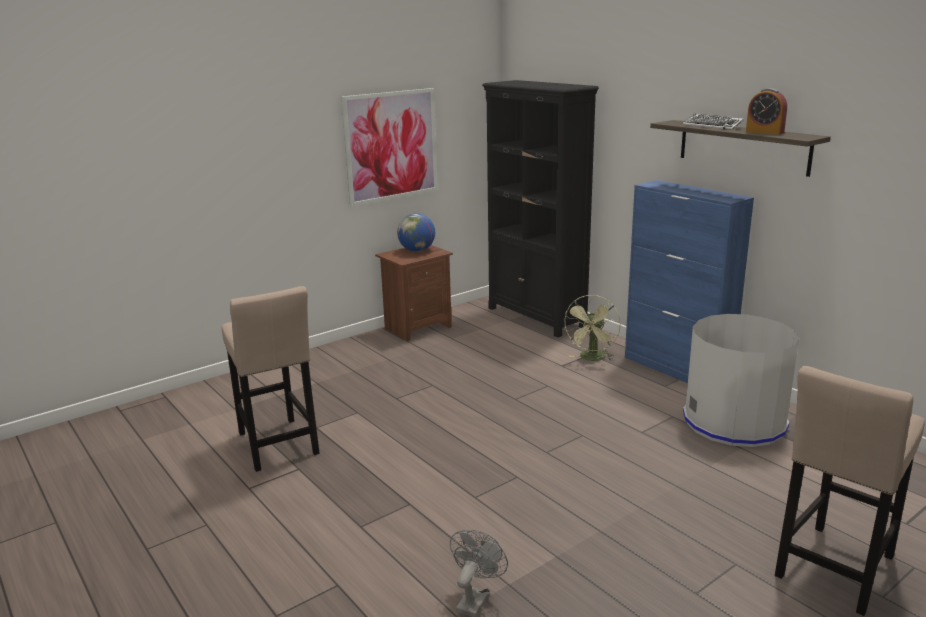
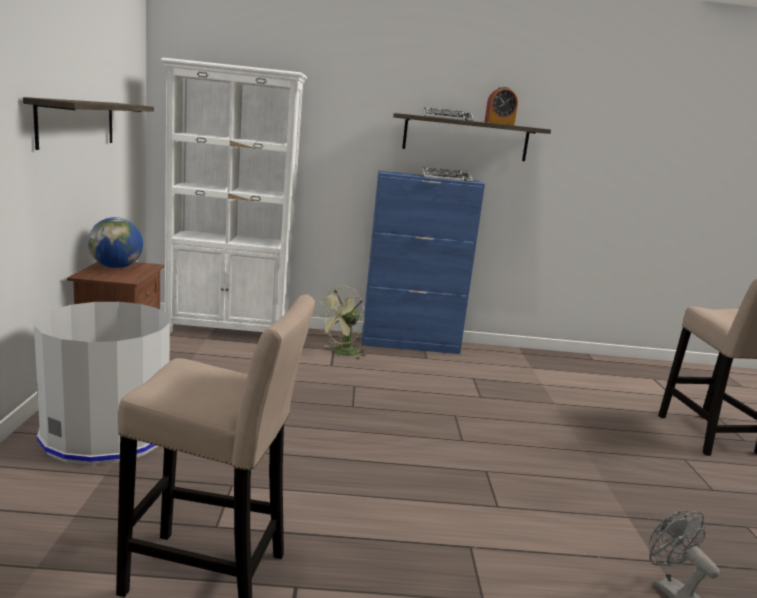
camera: 55 degrees left, 5 degrees down
(391, 146) = (77, 123): picture -> shelf
(536, 317) = (229, 330): black bookcase -> white bookcase
(592, 359) = (342, 353): green fan -> green fan turned 75 degrees clockwise
(706, 193) = (446, 178): none -> keyboard
(734, 421) = (506, 368): grey trash can -> grey trash can (107, 433)

